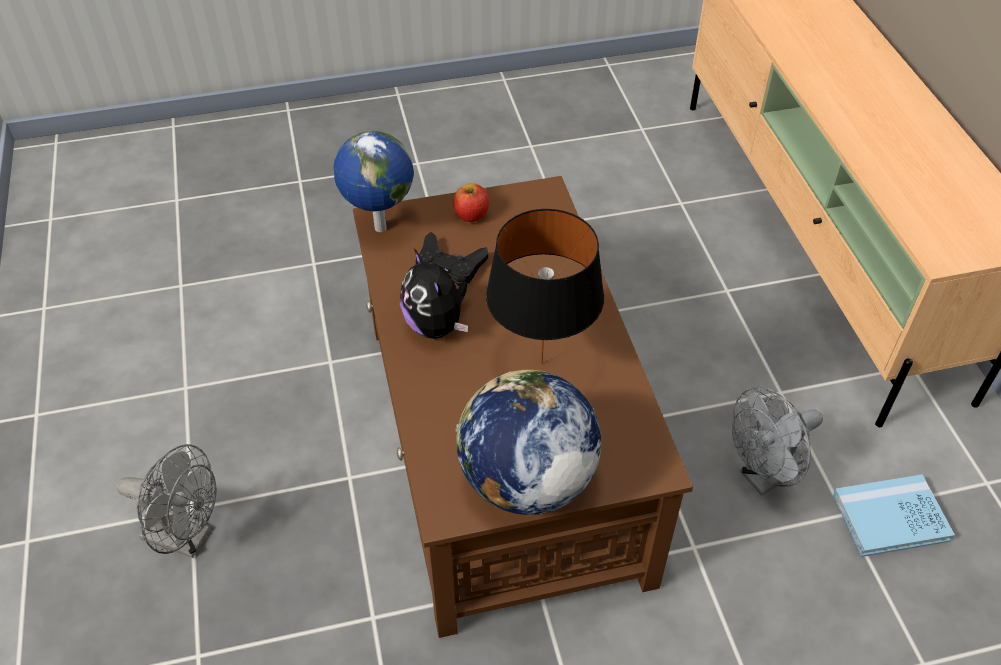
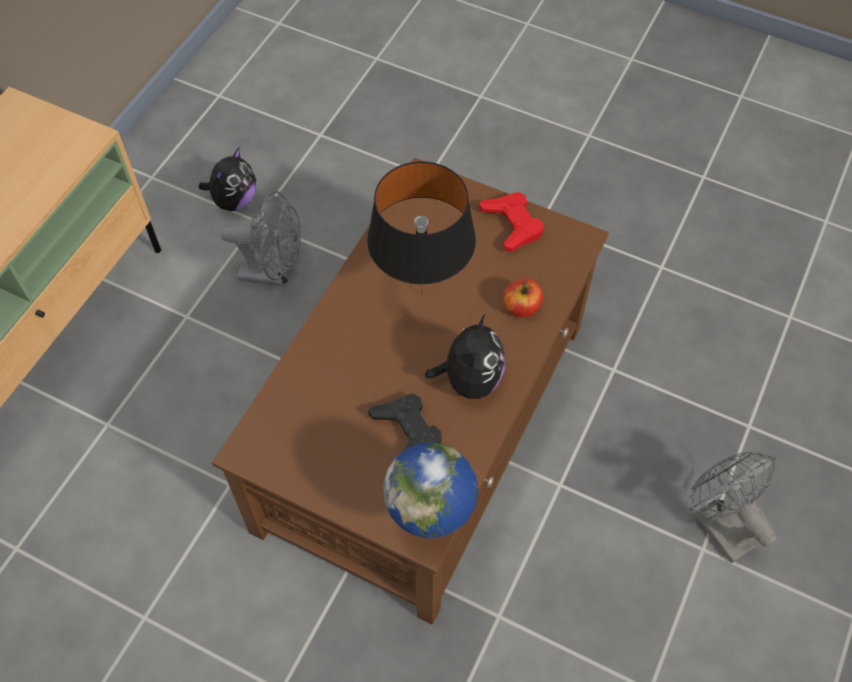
camera: 140 degrees left, 10 degrees up
(471, 215) = (337, 475): apple -> apple (521, 307)
(525, 481) = (512, 224): globe -> red game controller
(890, 518) = (234, 200): blue book -> plush toy

